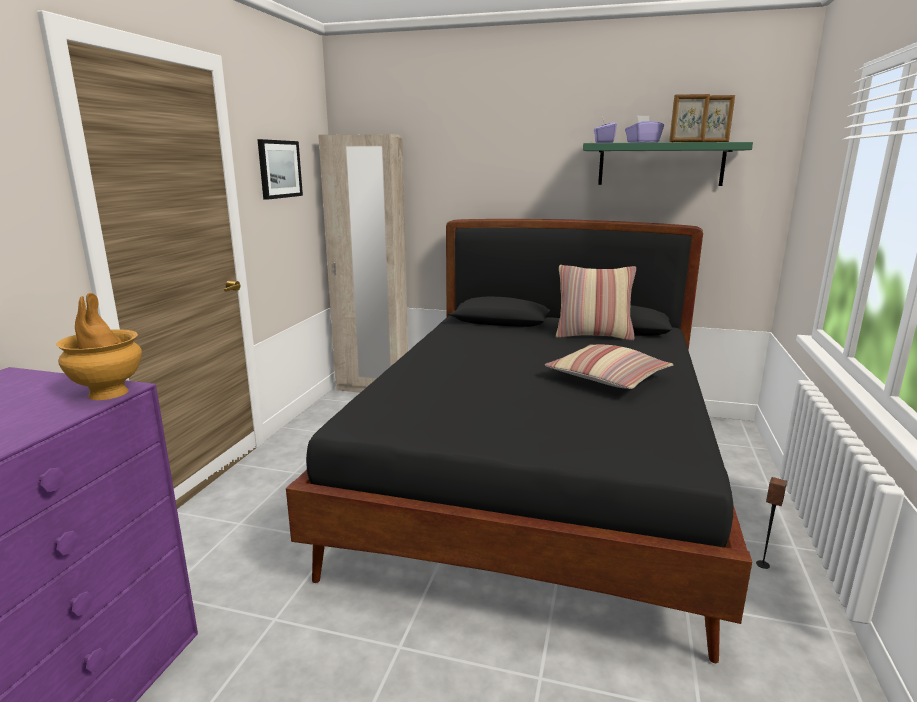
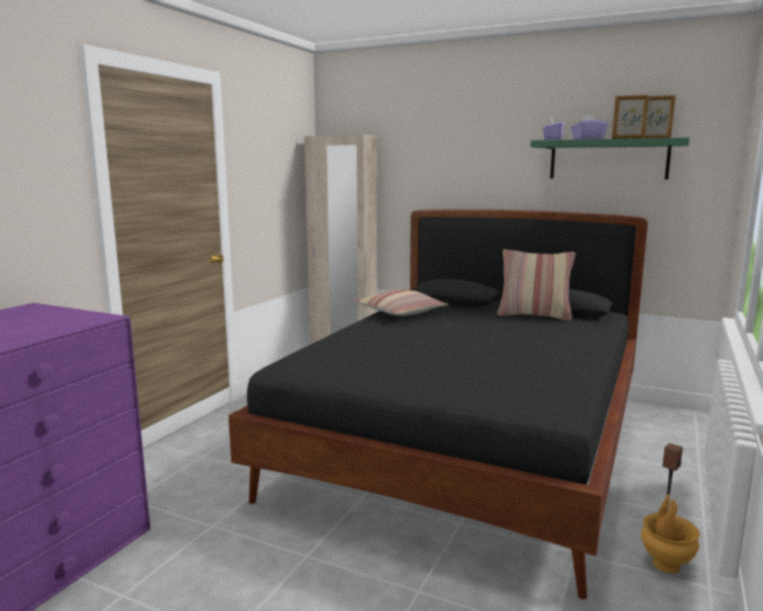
camera: 10 degrees right, 5 degrees down
(108, 393) = (94, 319): brown vase -> brown vase (665, 564)
(279, 169) = (266, 164): picture -> none
(607, 378) = (526, 347): pillow -> pillow (400, 313)

